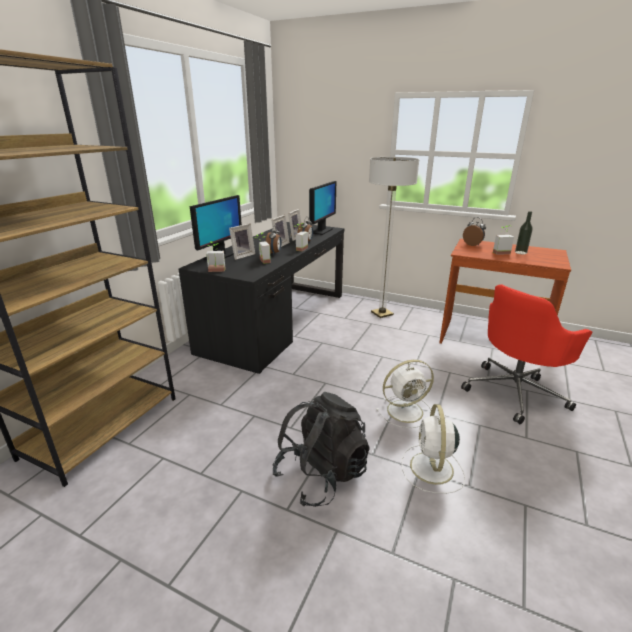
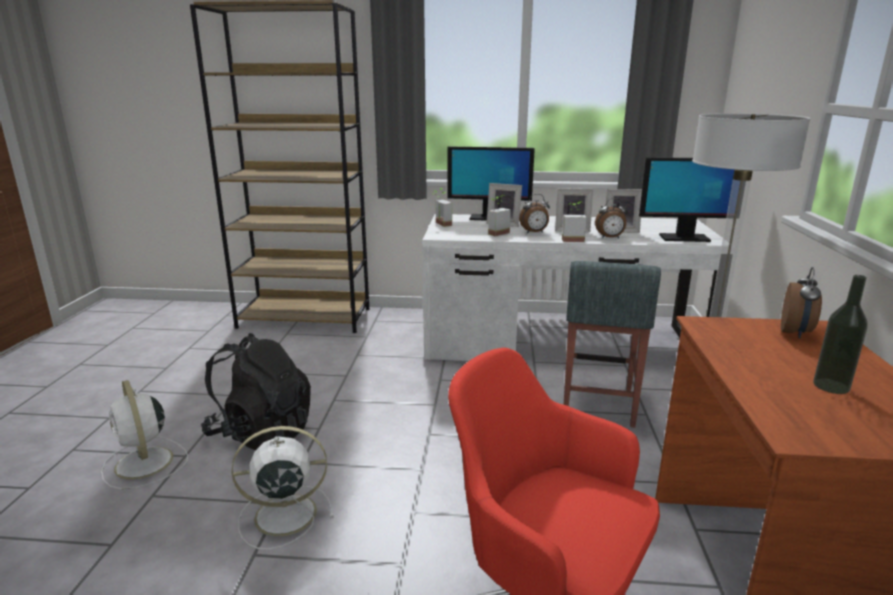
camera: 70 degrees right, 5 degrees down
(277, 322) = (560, 343): black desk -> white desk
(355, 332) = (597, 404): none -> grey stool
(406, 411) = (404, 480): white fan -> white fan (144, 464)
(500, 252) = (784, 360): potted plant -> none

